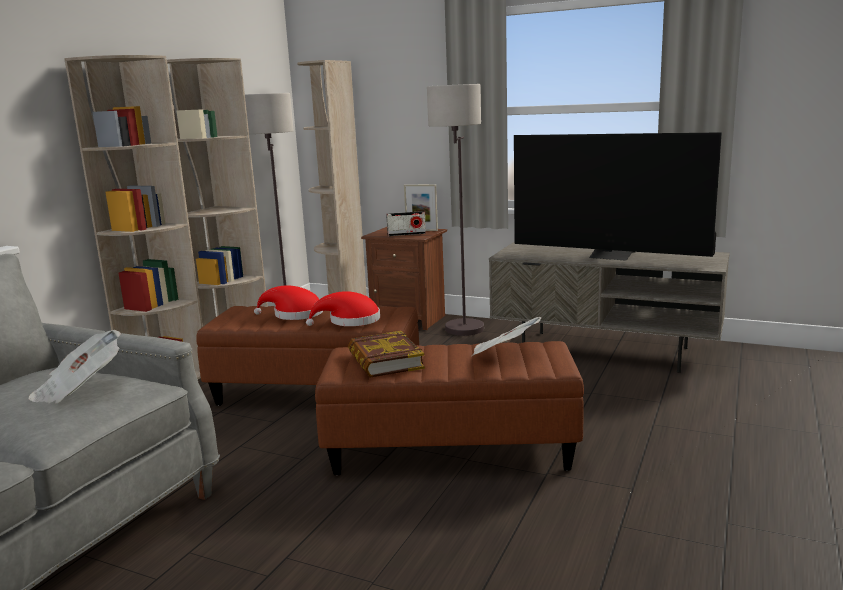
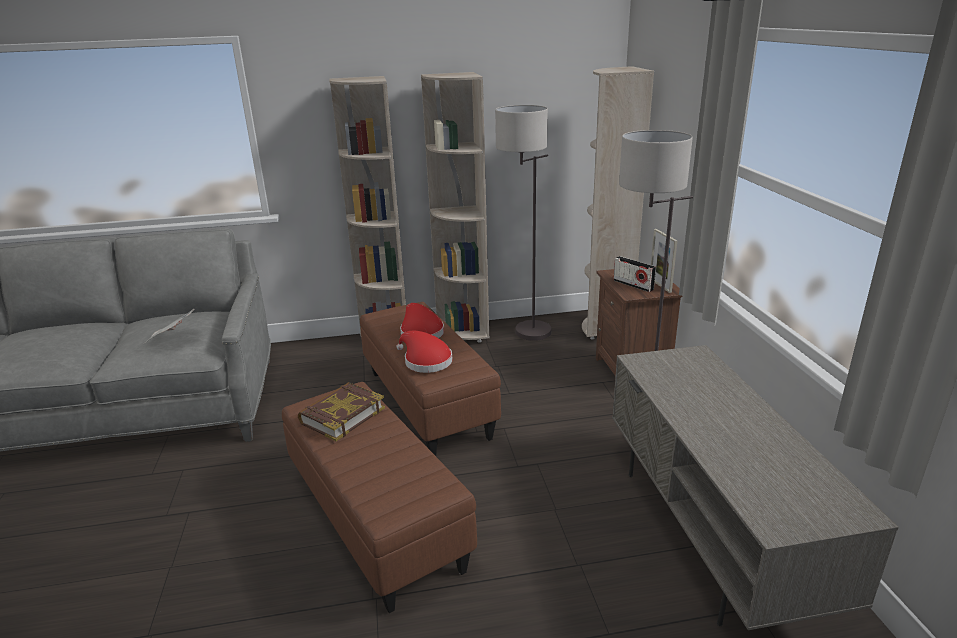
camera: 55 degrees right, 10 degrees up
(504, 355) = (396, 470): newspaper -> none
(611, 256) = (725, 428): television -> none

